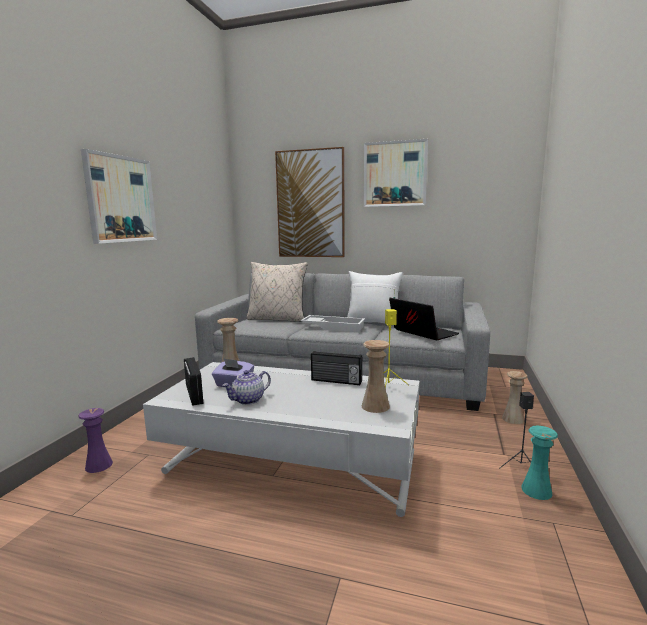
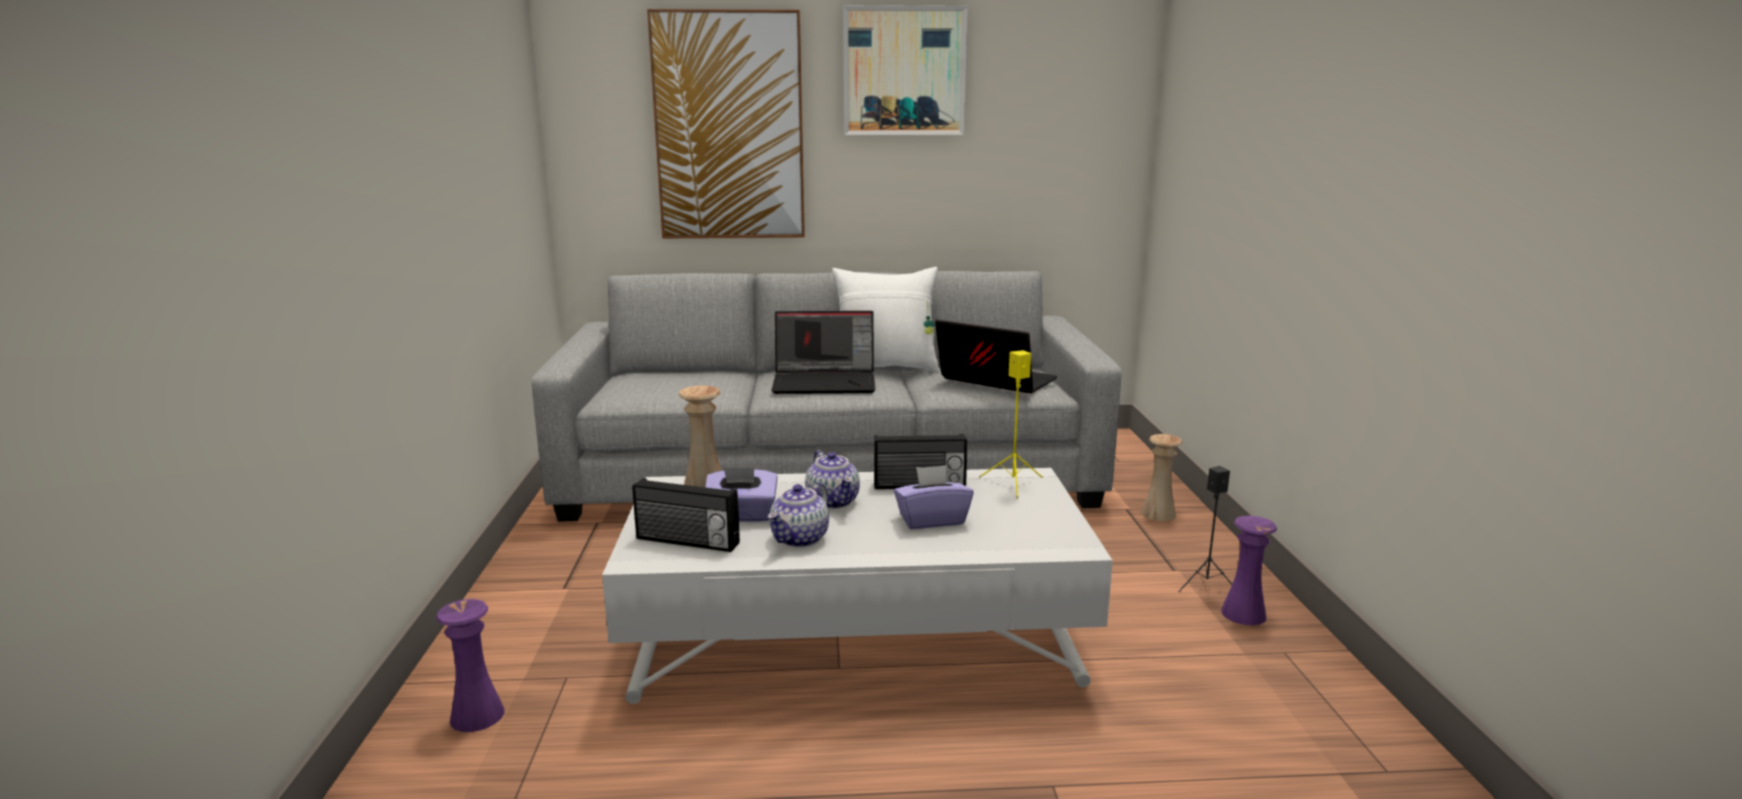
camera: 20 degrees left, 5 degrees up
(120, 199) = (403, 139): picture -> none
(195, 394) = (686, 542): radio -> radio turned 150 degrees clockwise
(277, 319) = (687, 373): beige pillow -> none
(284, 384) = (833, 502): none -> teapot
(324, 400) = (932, 520): none -> purple tissue box
(334, 327) = (826, 382): white tray -> laptop
(375, 406) = (1021, 519): beige vase -> none
(536, 490) = (1243, 614): turquoise vase -> purple vase

